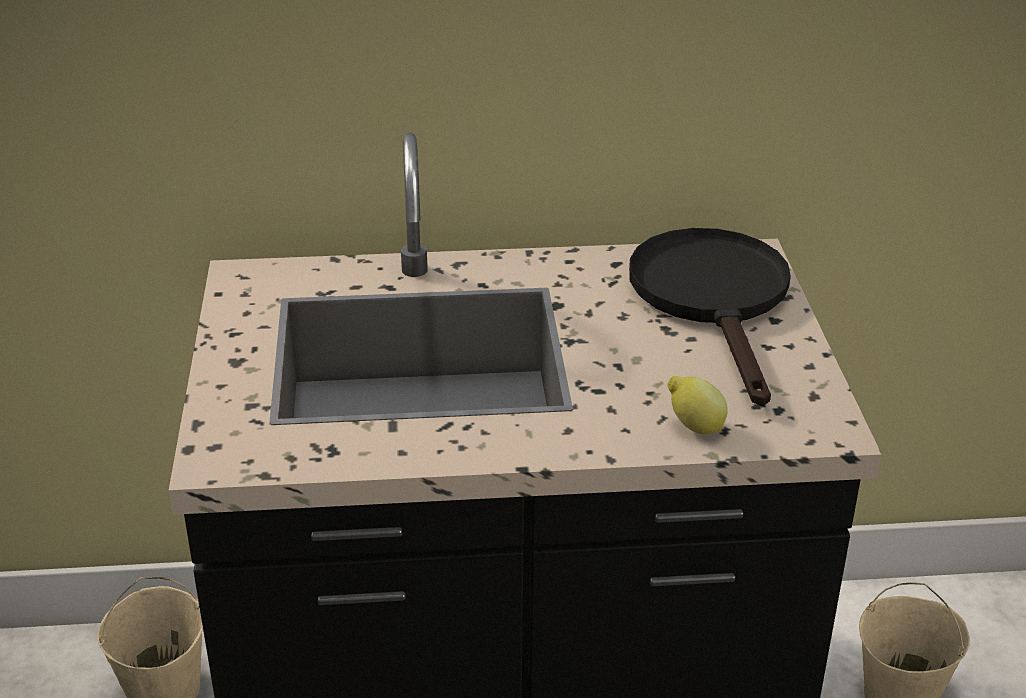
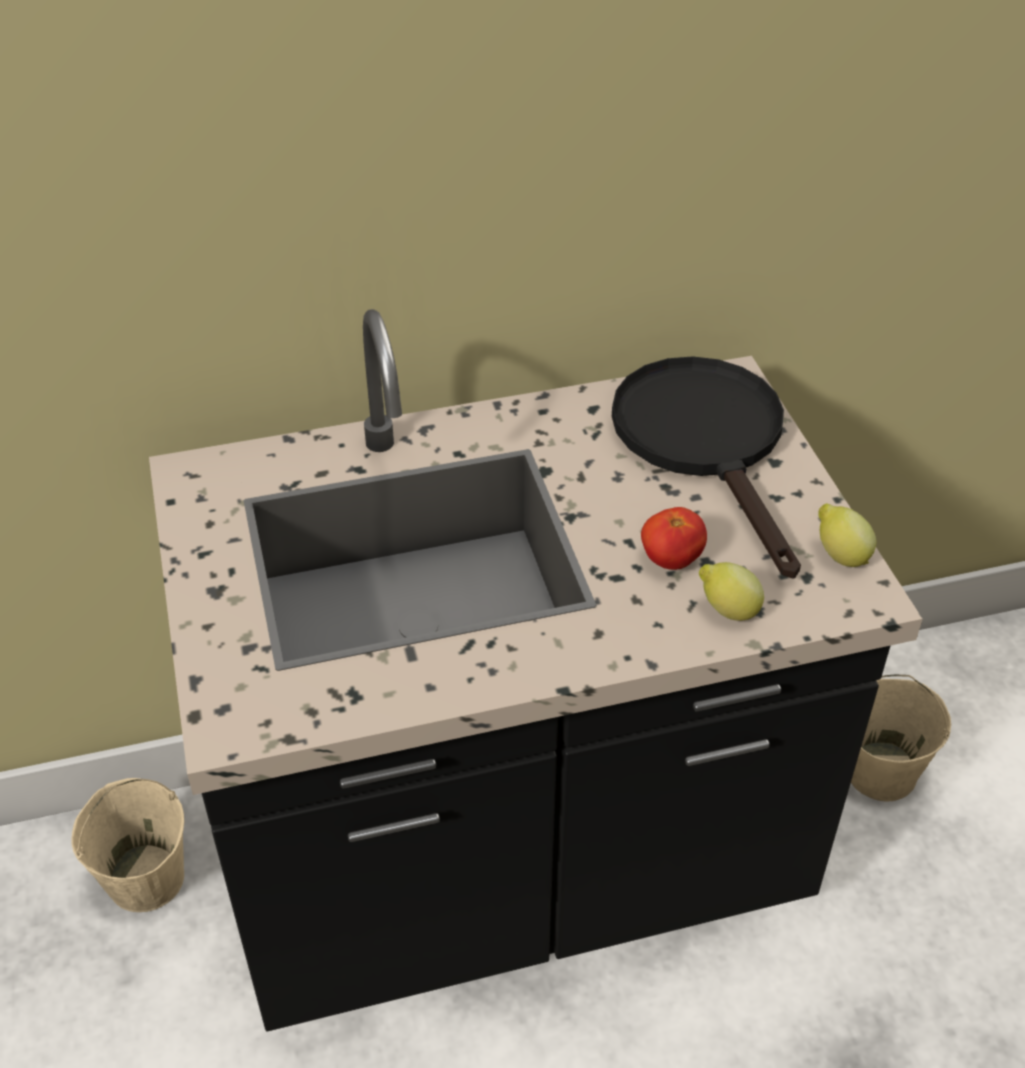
camera: 10 degrees left, 10 degrees up
(653, 383) = (671, 560): none -> tomato
(815, 397) = (840, 555): none -> lemon

